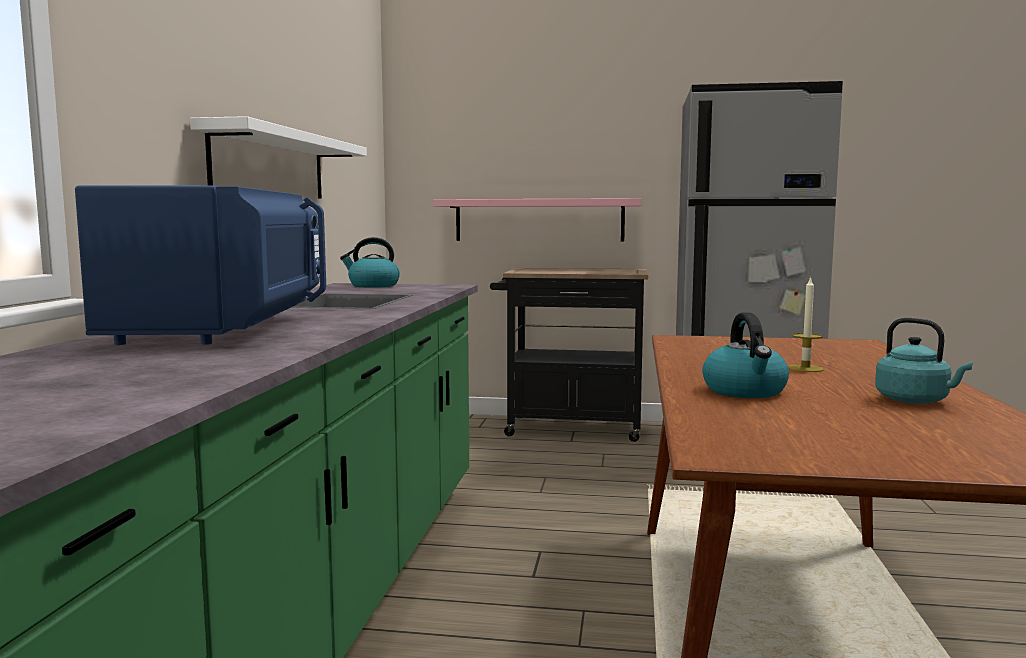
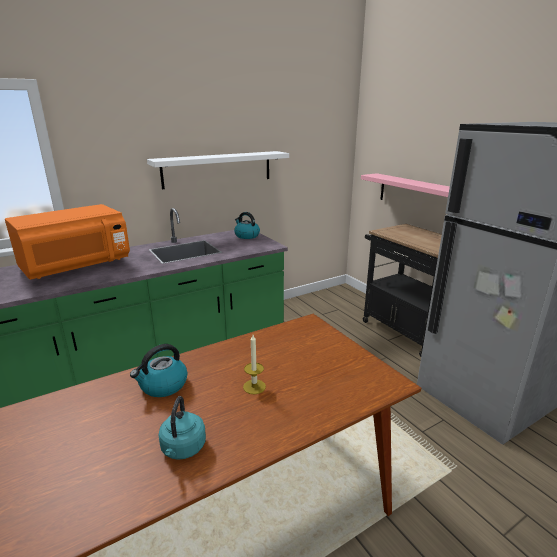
camera: 50 degrees right, 15 degrees up
(223, 329) = (77, 267): blue microwave -> orange microwave

